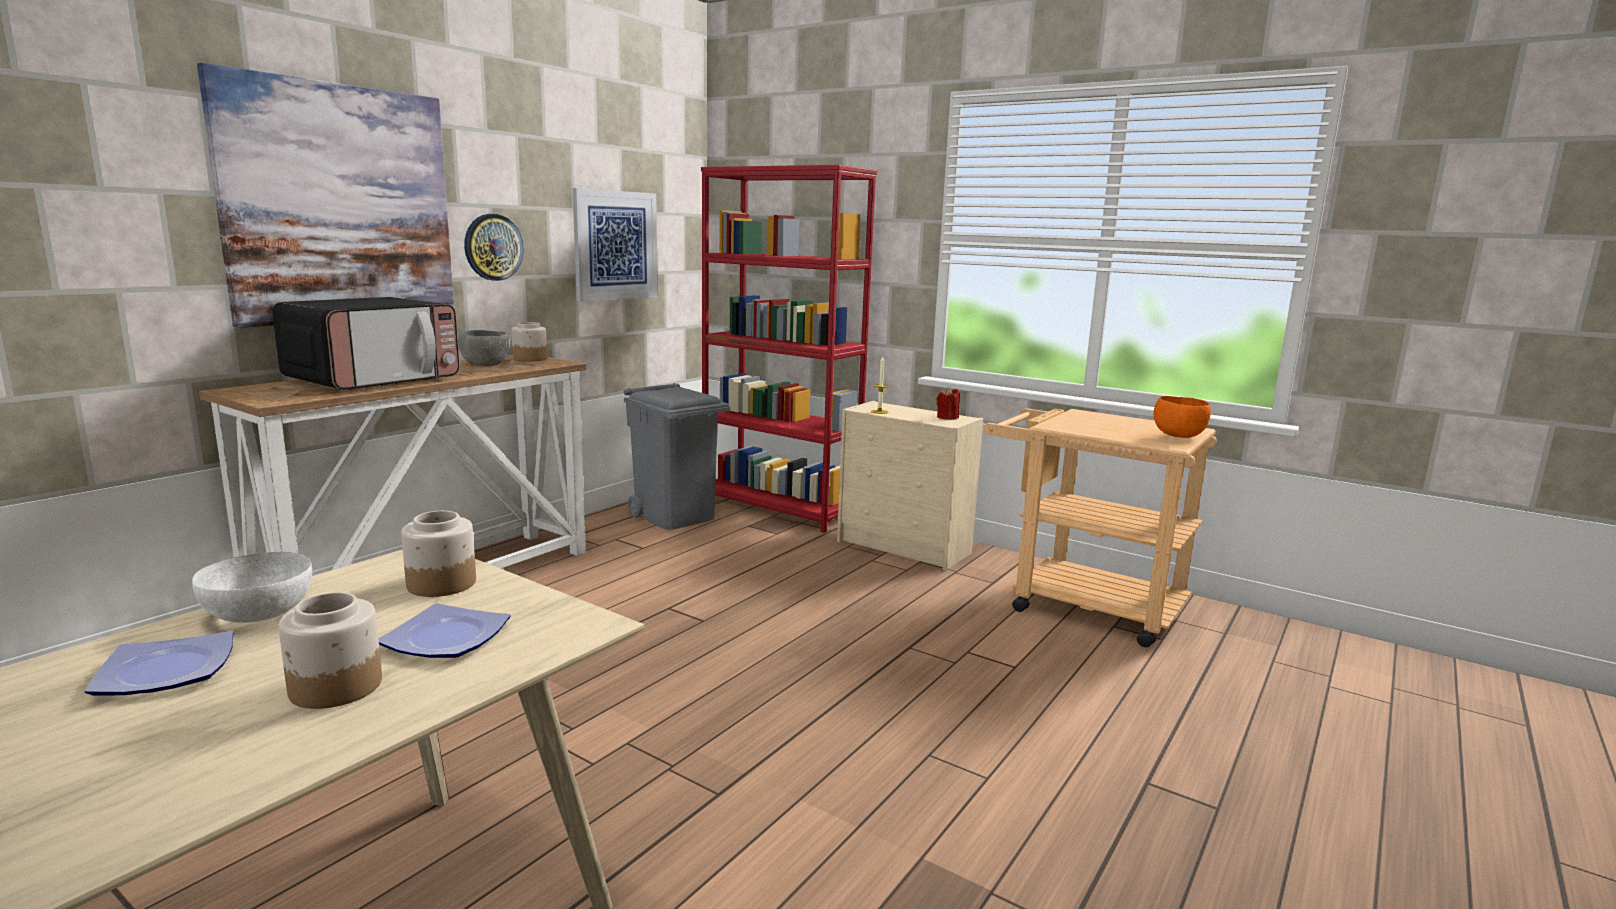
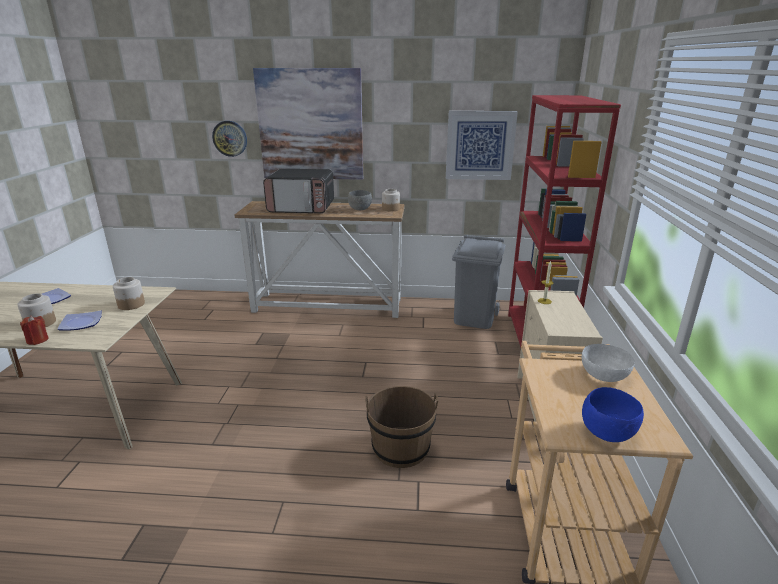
camera: 60 degrees right, 10 degrees up
(259, 612) = (97, 292): white bowl -> white bowl (604, 374)
(493, 247) = (390, 145): wall clock -> wall clock (230, 138)
(896, 643) = (400, 447): none -> brown bucket
(947, 417) = (575, 325): red candle -> red candle (37, 340)
(1178, 436) = (608, 433): orange bowl -> blue bowl

